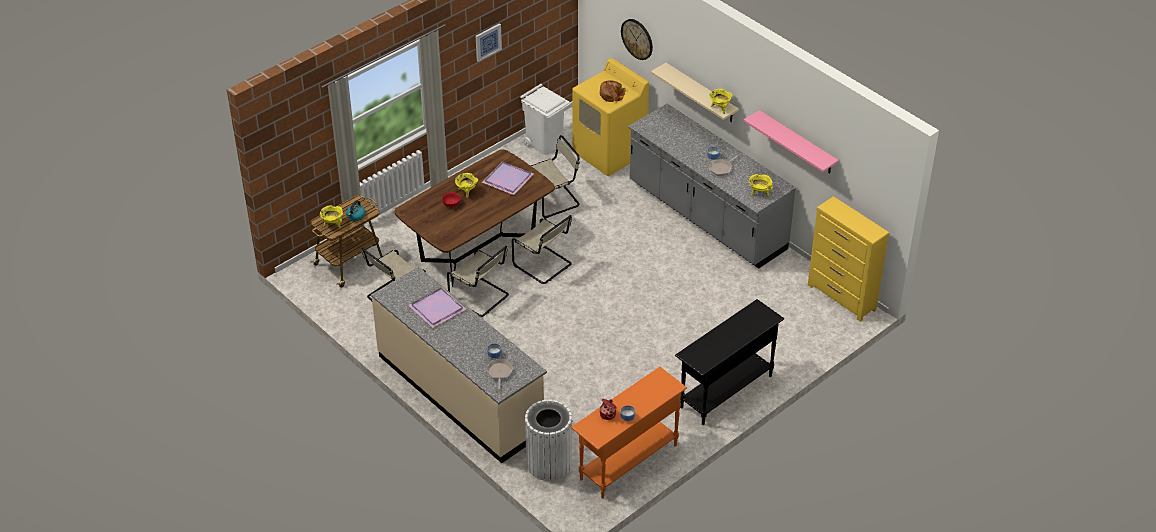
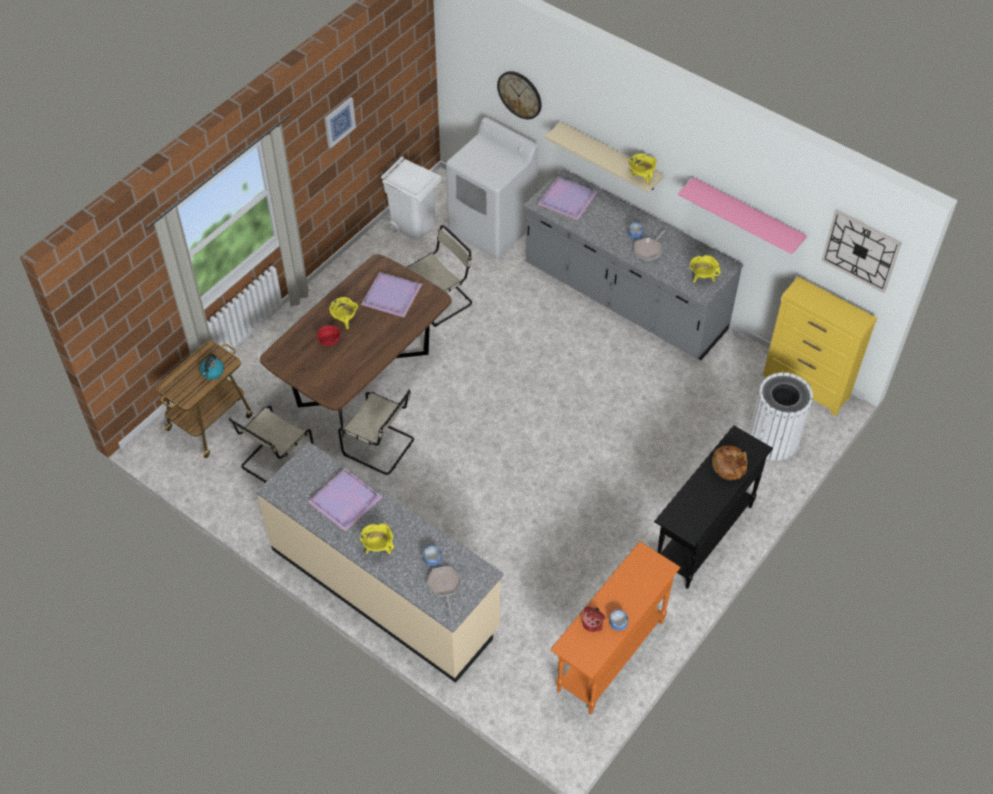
camera: 10 degrees left, 10 degrees up
(333, 224) = (185, 388): yellow cooking pot -> yellow cooking pot (378, 548)
(544, 265) = (448, 392): beige chair -> none
(549, 463) = (514, 673): white trash can -> white trash can (773, 439)
(610, 153) = (492, 228): yellow washing machine -> white washing machine
(611, 94) = (495, 166): bread -> bread (729, 465)
(664, 125) = (567, 198): none -> purple tray
(875, 172) = (861, 250): none -> wall clock

